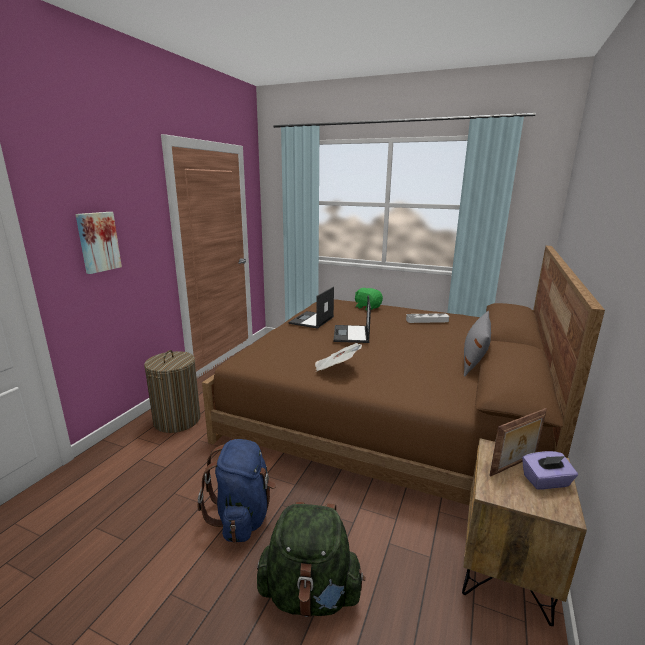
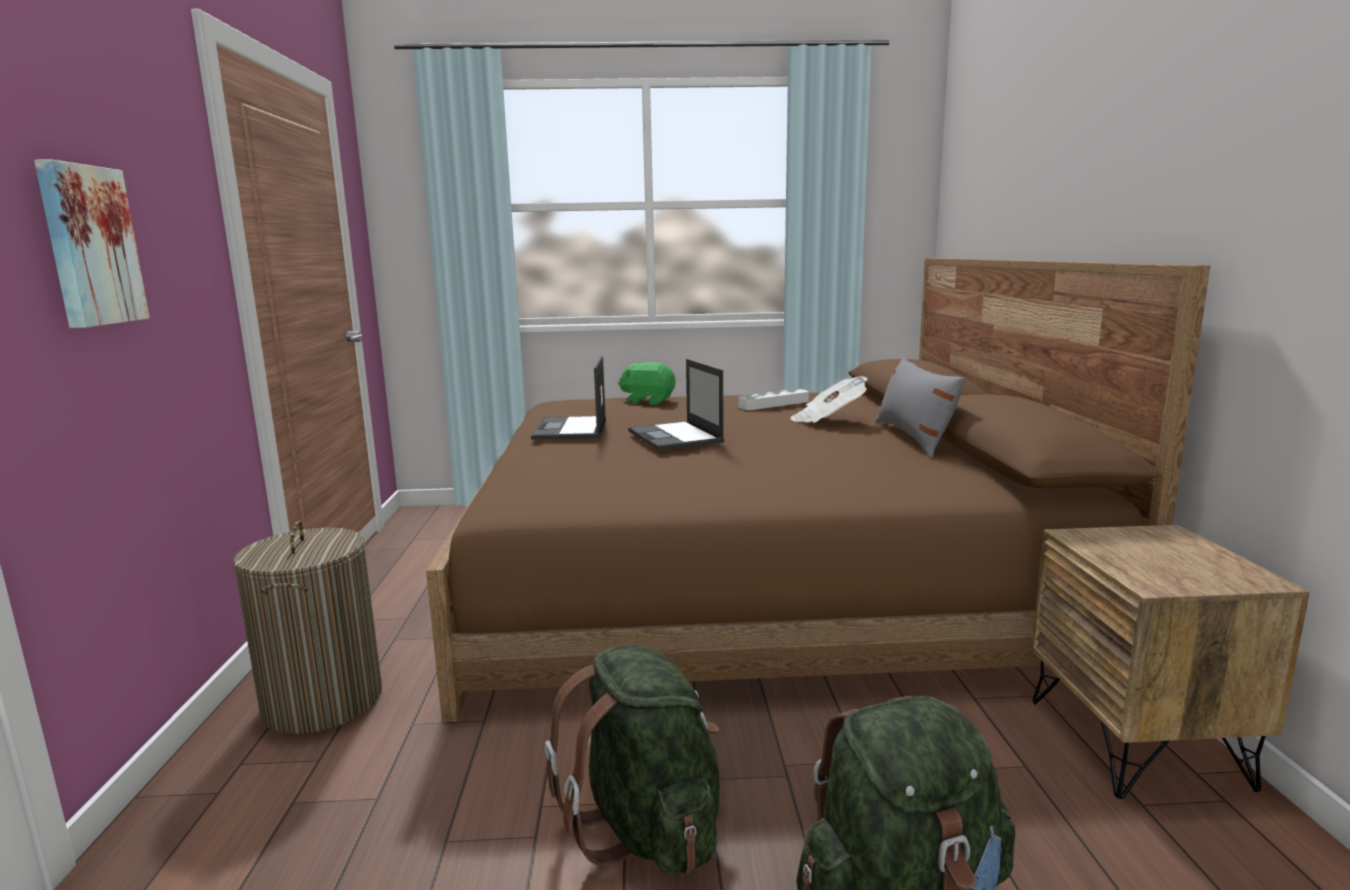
camera: 25 degrees left, 5 degrees down
(242, 516) = (646, 826): blue backpack -> green backpack
(336, 368) = (716, 484): newspaper -> newspaper (828, 420)
(514, 465) = (1133, 548): picture frame -> none
(546, 481) = (1194, 555): purple tissue box -> none

